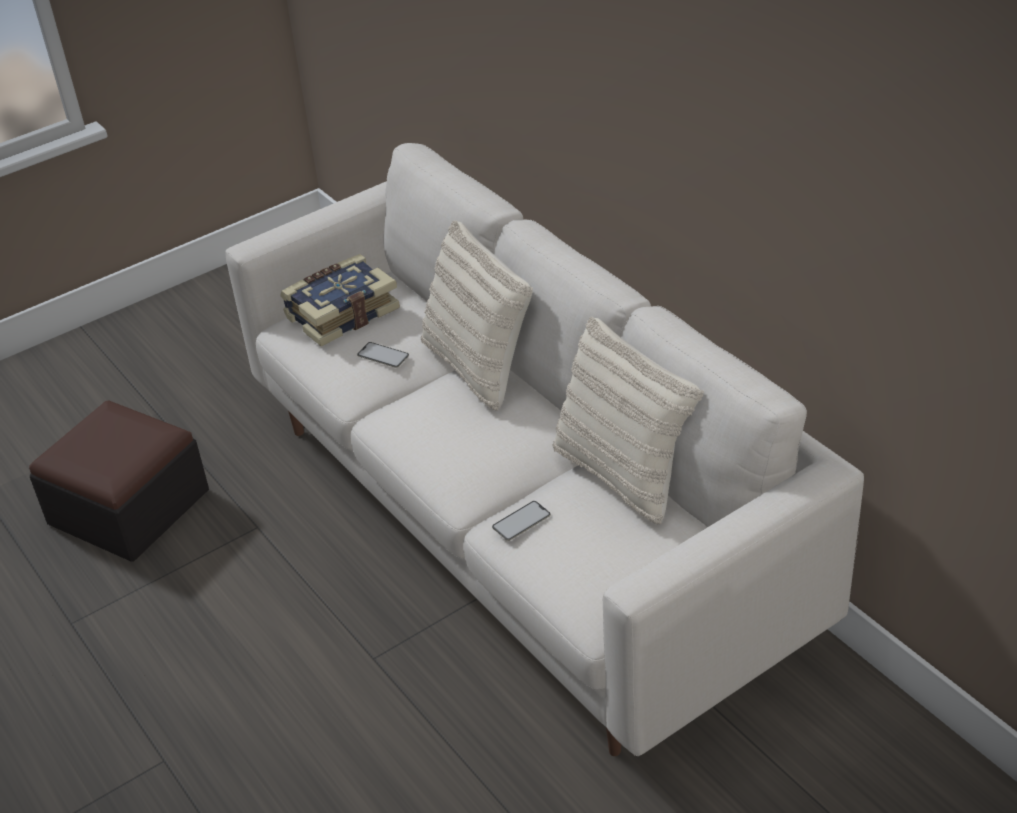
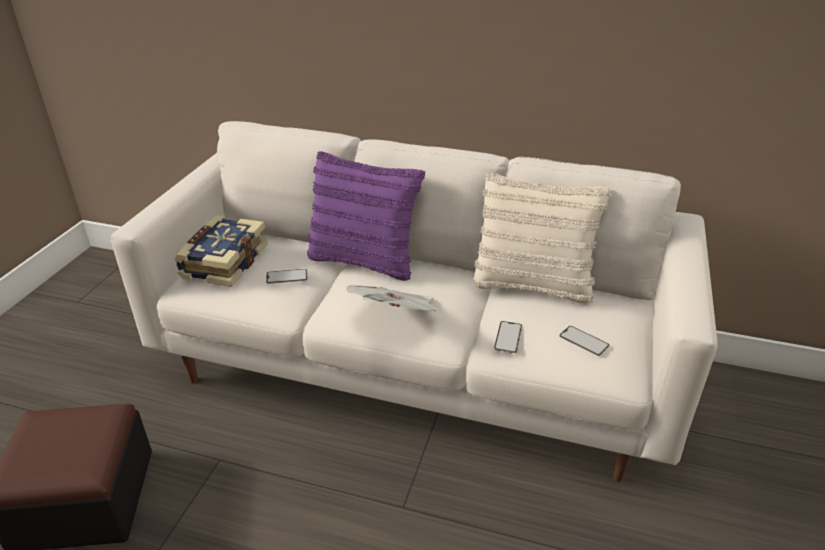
camera: 40 degrees left, 5 degrees down
(438, 448) = (397, 317): none -> newspaper
(479, 369) = (365, 262): beige pillow -> purple pillow
(593, 562) = (583, 341): none -> phone

